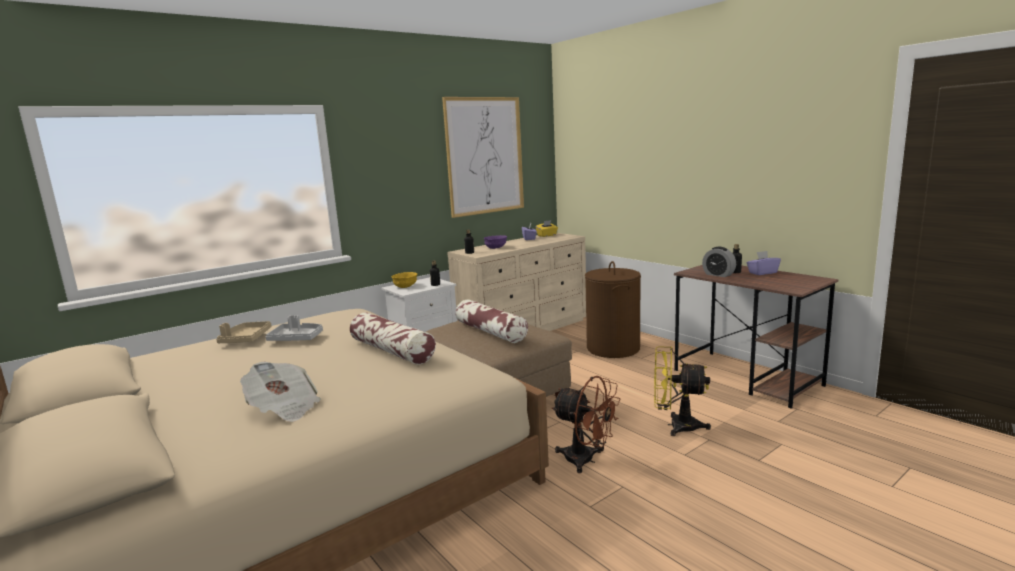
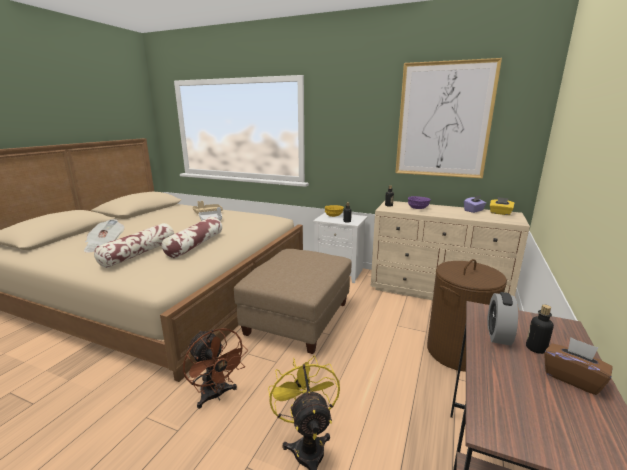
camera: 60 degrees right, 5 degrees up
(490, 332) = (290, 266): pillow -> pillow (139, 253)
(586, 460) = (216, 395): brown fan -> brown fan turned 45 degrees counterclockwise
(762, 273) = (572, 378): purple tissue box -> brown tissue box

